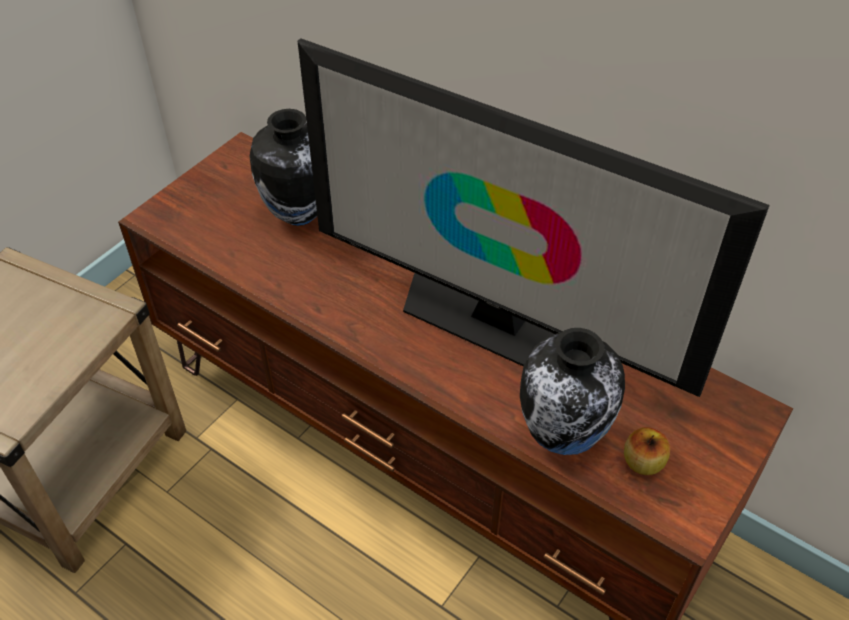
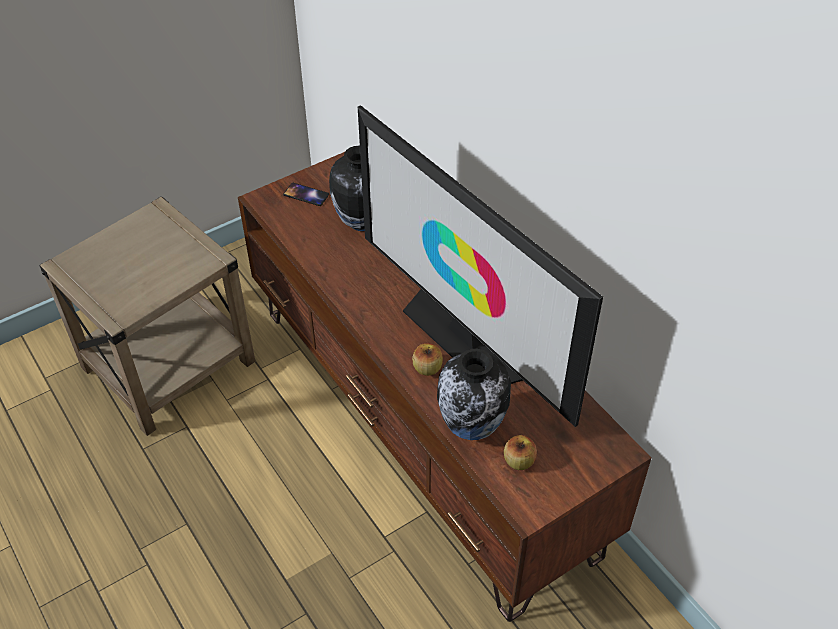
camera: 20 degrees right, 0 degrees up
(210, 197) = (306, 195): none -> phone
(469, 376) = (427, 368): none -> apple

